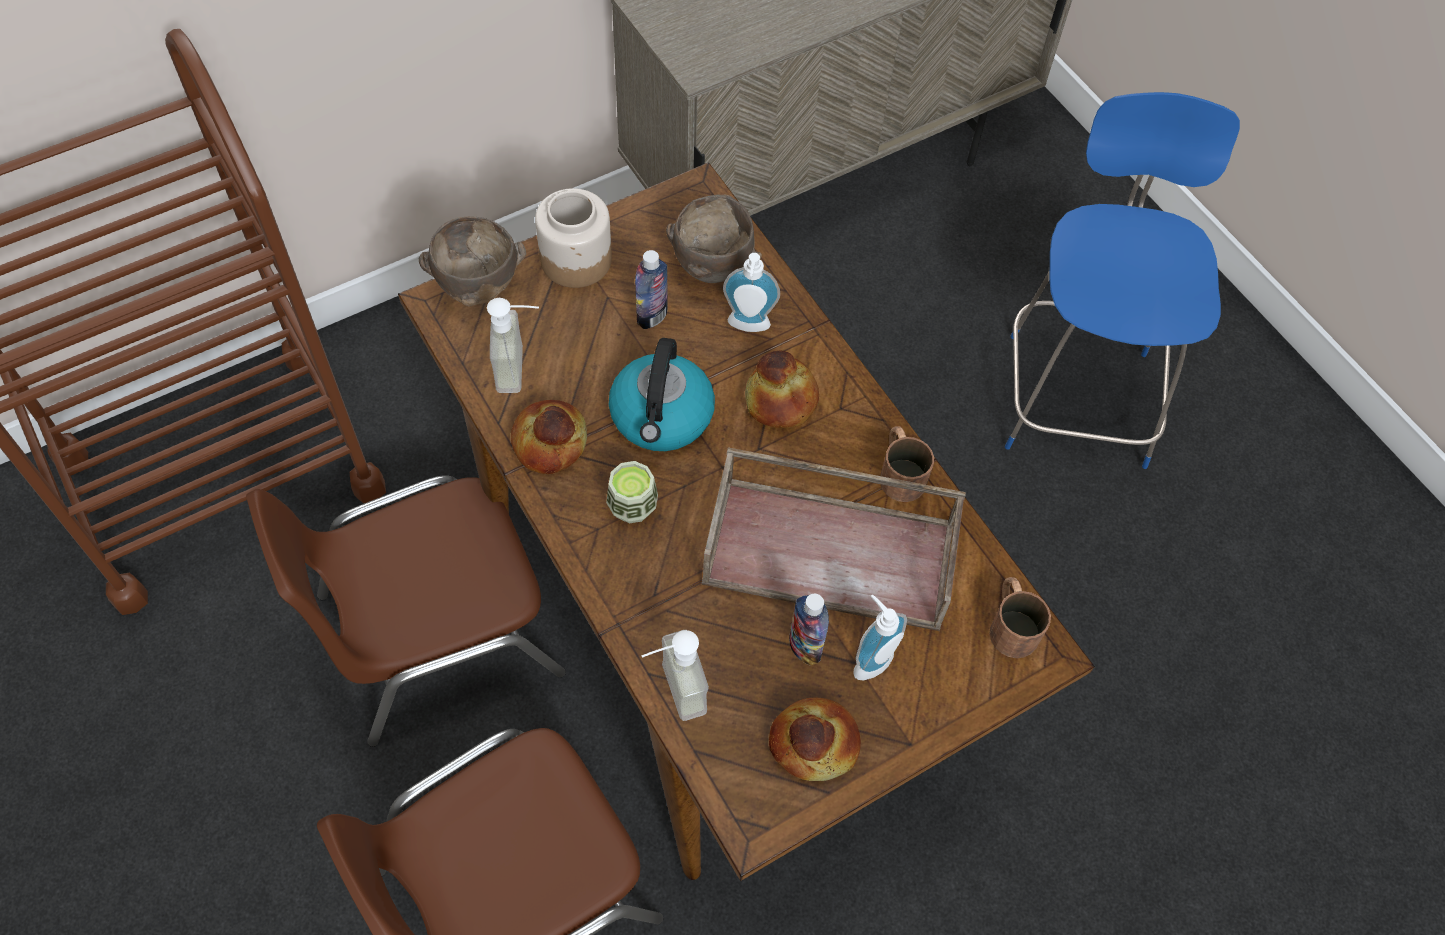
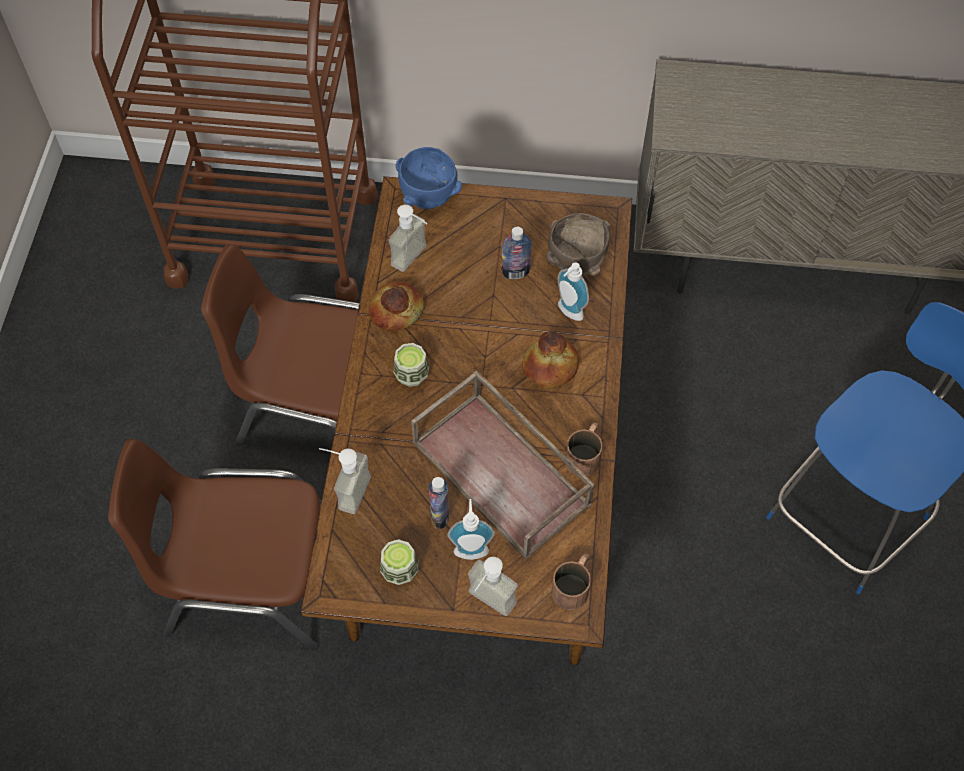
camera: 40 degrees right, 0 degrees up
(476, 291) = (427, 199): brown bowl -> blue bowl
(577, 259) = (500, 213): jar -> none
(662, 417) = (471, 335): kettle -> none
(814, 742) = (400, 570): bread -> cup
(941, 712) = (486, 605): none -> soap dispenser

